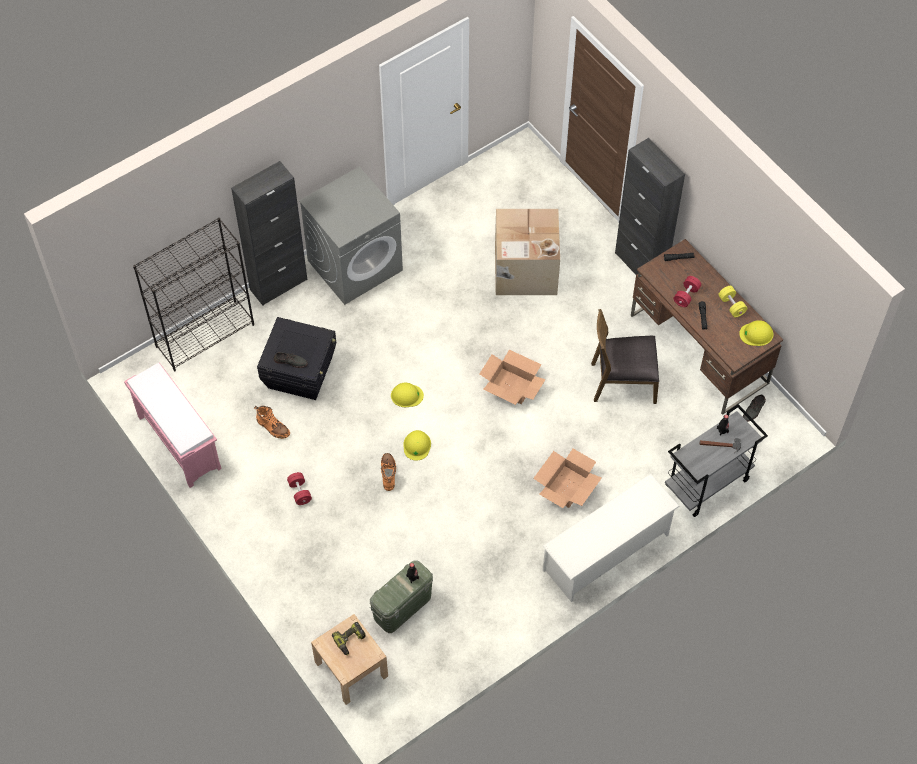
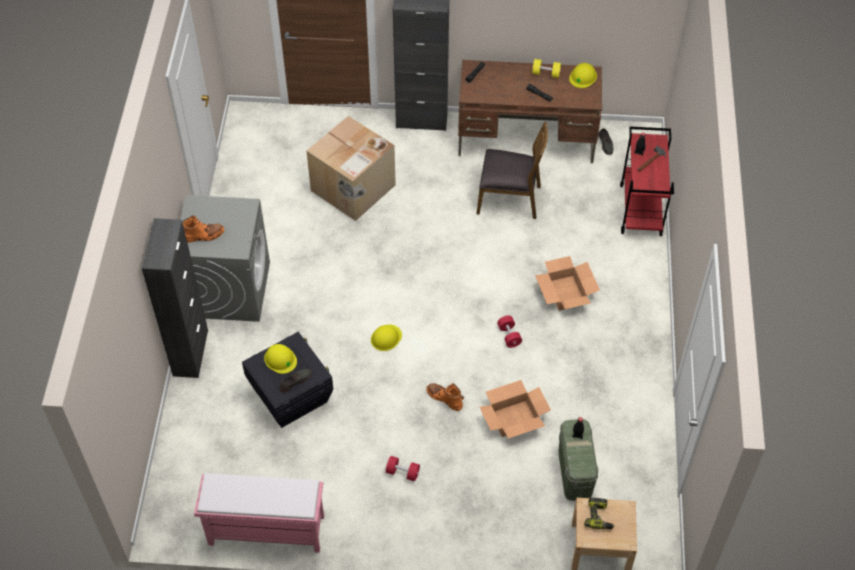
camera: 50 degrees left, 5 degrees down
(205, 335) = (182, 438): black bookcase -> none
(273, 427) = (322, 450): orange boot -> orange boot (203, 235)
(417, 445) = (438, 362): yellow hard hat -> yellow hard hat (280, 359)
(511, 386) = (445, 266): cardboard box -> cardboard box (513, 418)
(606, 552) = (644, 307): white shoe rack -> none
(623, 381) = (509, 198): brown chair -> brown chair turned 120 degrees counterclockwise
(686, 296) = (511, 91): red dumbbell -> red dumbbell (509, 336)
(707, 484) = (641, 210): grey cart -> red cart

